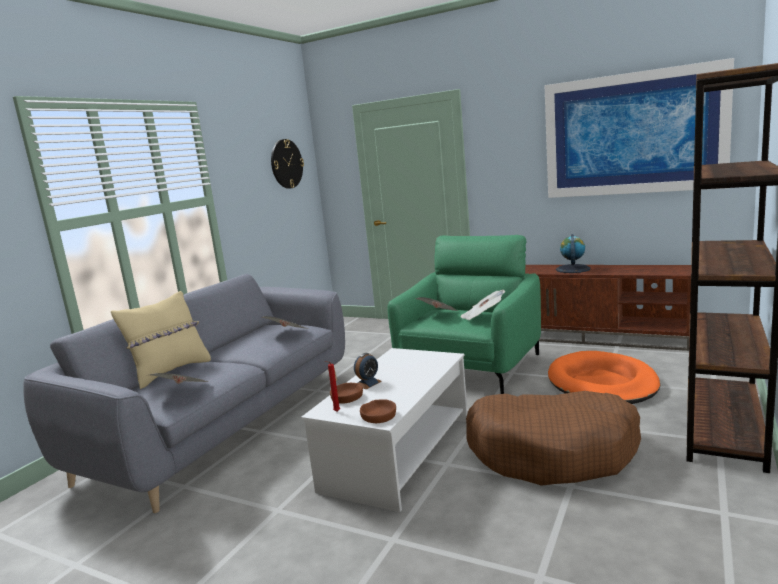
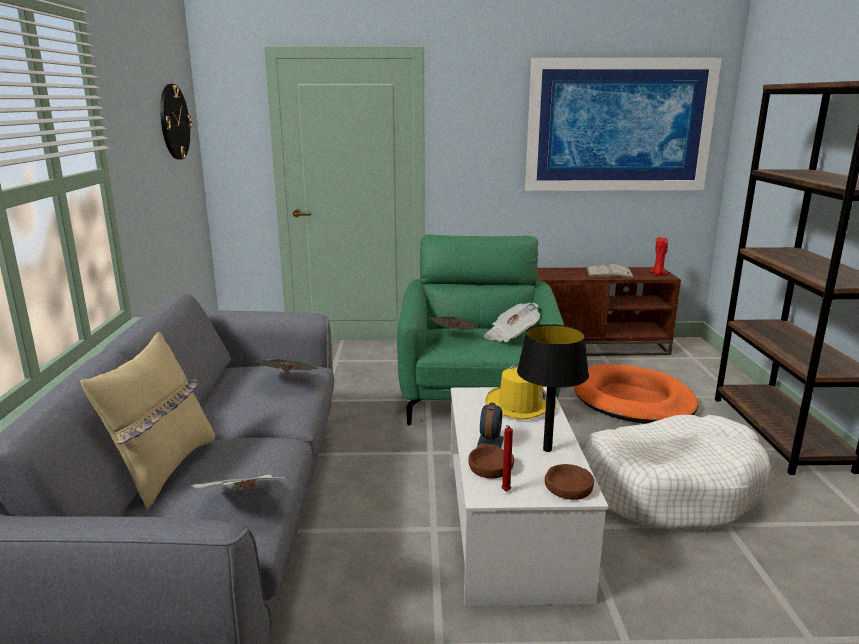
camera: 30 degrees left, 5 degrees up
(399, 392) = (547, 449): none -> black table lamp
(421, 363) = (519, 405): none -> yellow hat
(552, 452) = (670, 488): brown dog bed -> white dog bed
(572, 269) = (554, 273): globe -> none
(626, 269) = (609, 273): none -> white book
(674, 271) = (658, 274): none -> red candle

